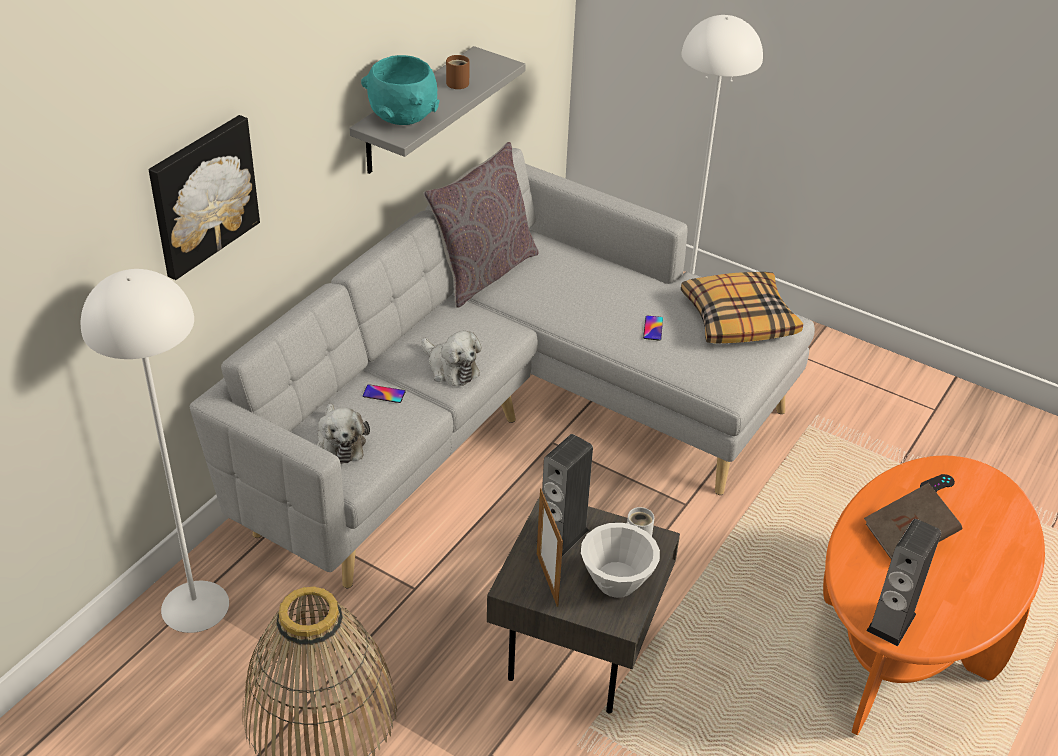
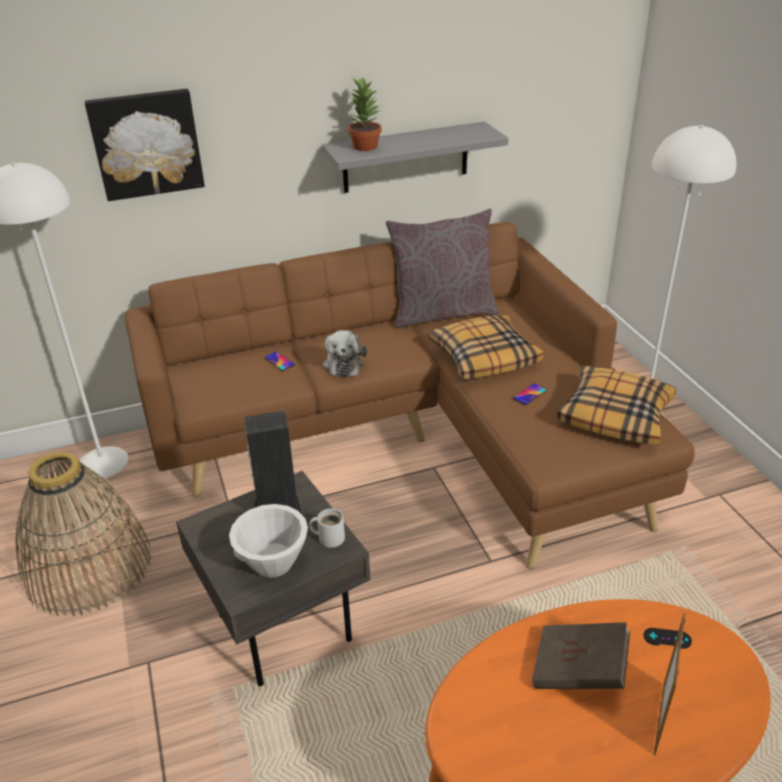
camera: 40 degrees right, 5 degrees down
(339, 443) = (214, 379): plush toy -> none
(402, 118) = (365, 146): turquoise bowl -> potted plant
(458, 82) = (438, 137): brown mug -> none
(514, 422) = (421, 441): grey sofa -> brown sofa
(547, 579) = (227, 533): picture frame -> picture frame (659, 718)
(574, 306) = (484, 357): none -> pillow
(891, 622) = (471, 739): speaker -> none

